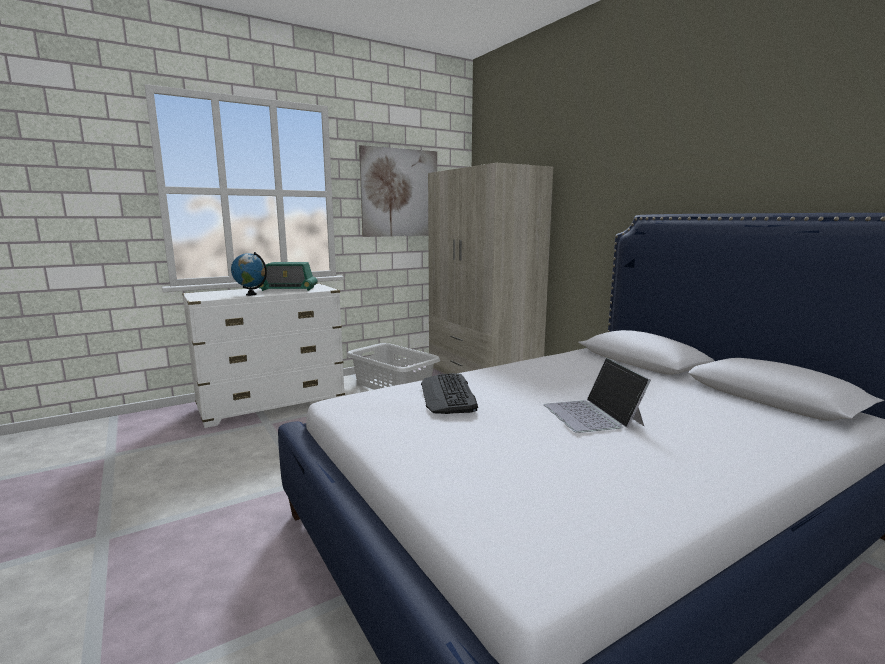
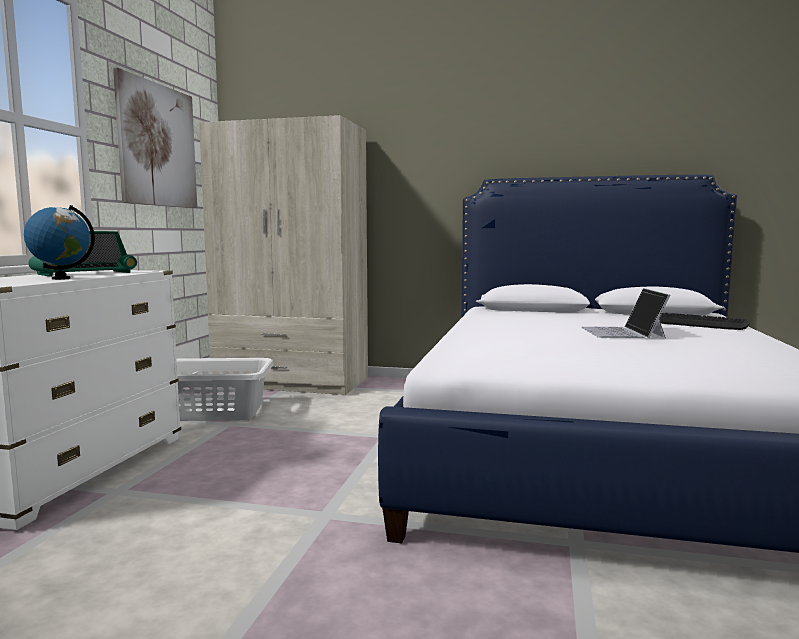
camera: 45 degrees left, 5 degrees down
(448, 394) = (511, 341): keyboard -> keyboard (698, 323)
(592, 415) = (623, 332): laptop -> laptop turned 60 degrees clockwise

